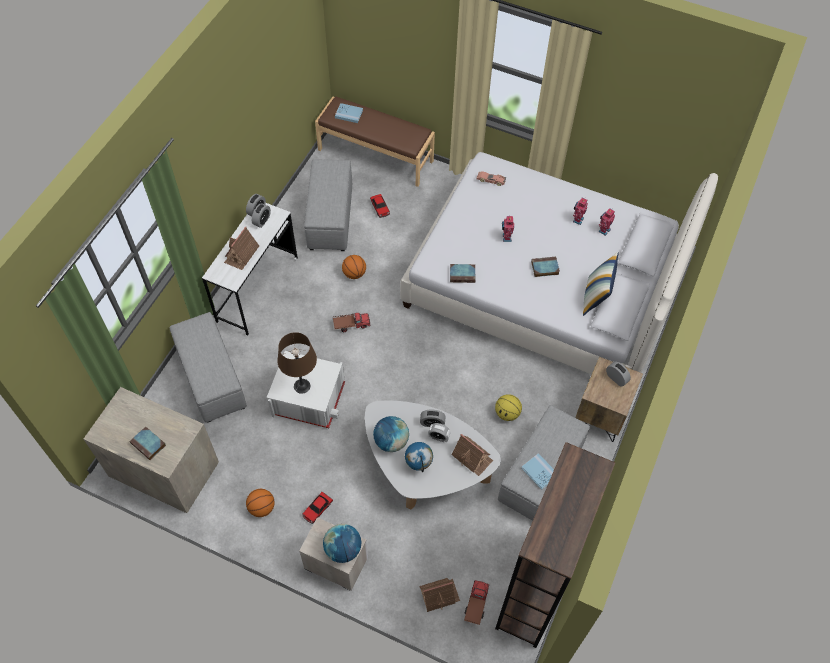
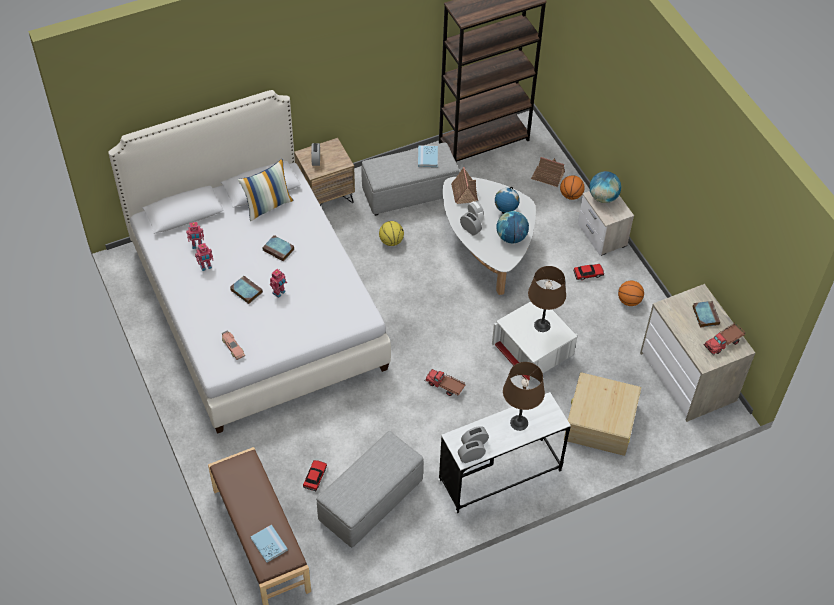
camera: 140 degrees left, 5 degrees down
(211, 377) = (600, 423): grey ottoman -> beige storage box
(241, 254) = (519, 422): toy house -> brown table lamp
(354, 274) = (400, 428): basketball -> basketball (571, 195)
(463, 274) = (347, 288): book -> book (245, 291)
(476, 604) = (529, 158): toy truck -> toy truck (723, 342)

